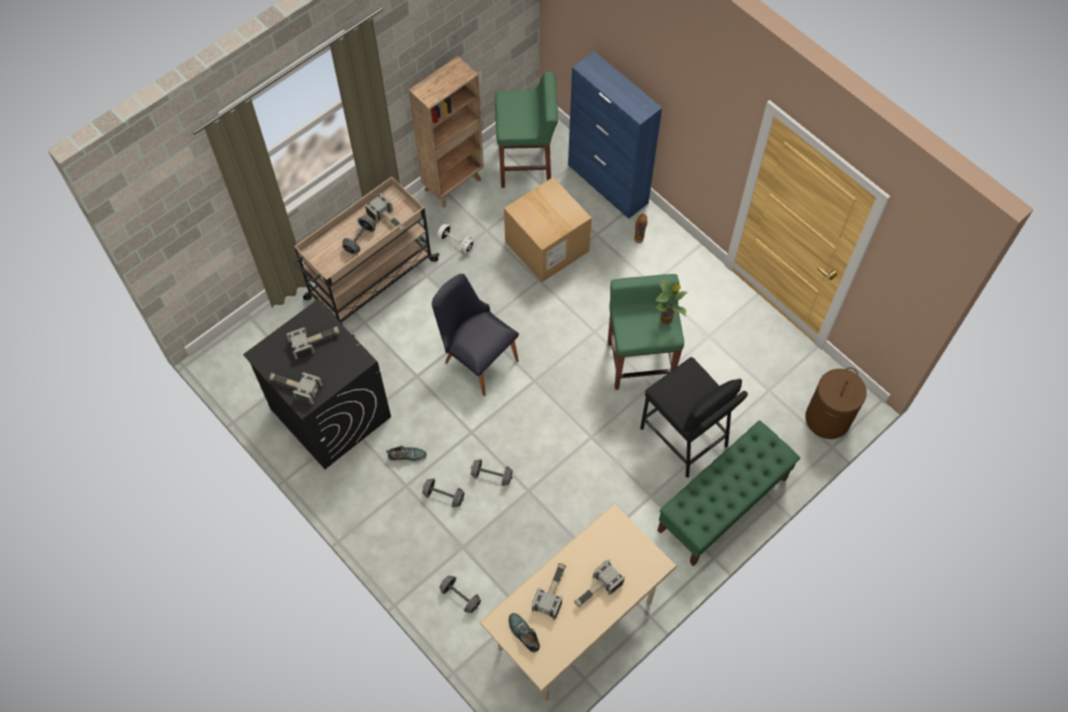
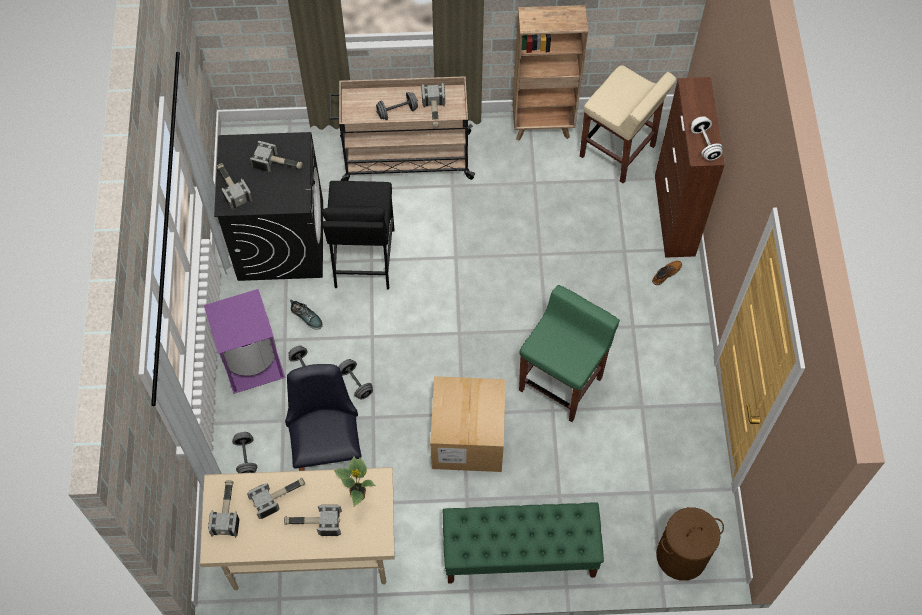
camera: 40 degrees right, 0 degrees up
(395, 523) = (251, 362): none -> purple trash can
(456, 243) = (500, 176): white dumbbell -> white dumbbell (704, 144)
(476, 357) = (431, 279): black chair -> black chair (327, 447)
(523, 633) = (227, 510): shoe -> hammer
(526, 165) = (618, 152): green stool -> beige stool
(547, 246) = (573, 231): cardboard box -> cardboard box (468, 437)
(608, 184) = (674, 216): blue cabinet -> brown cabinet
(667, 319) = (584, 354): potted plant -> potted plant (359, 496)
(684, 437) = (540, 473): black stool -> black stool (363, 258)

